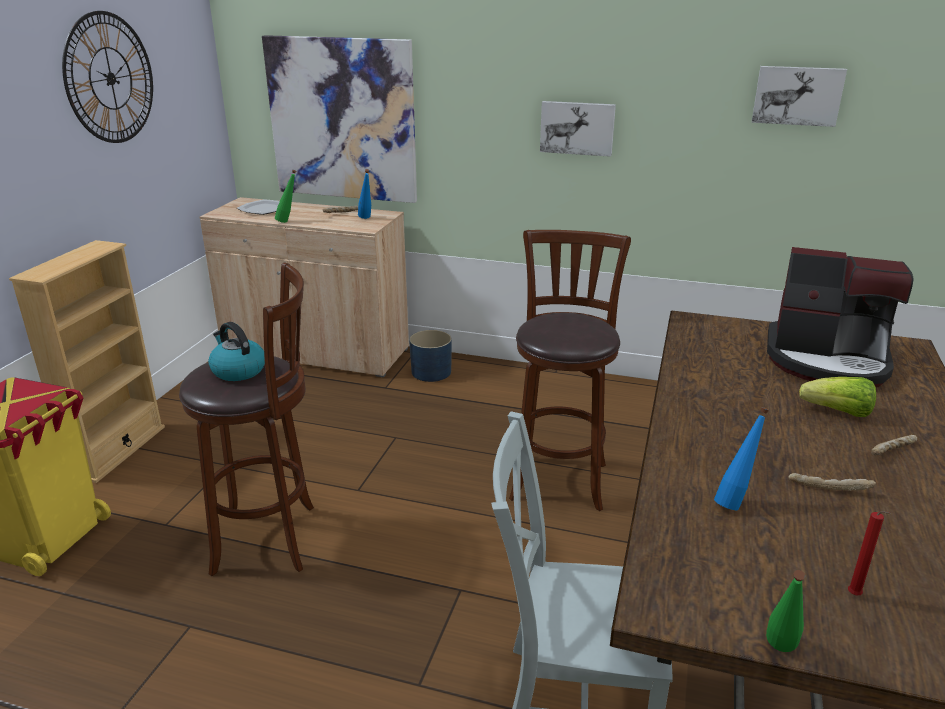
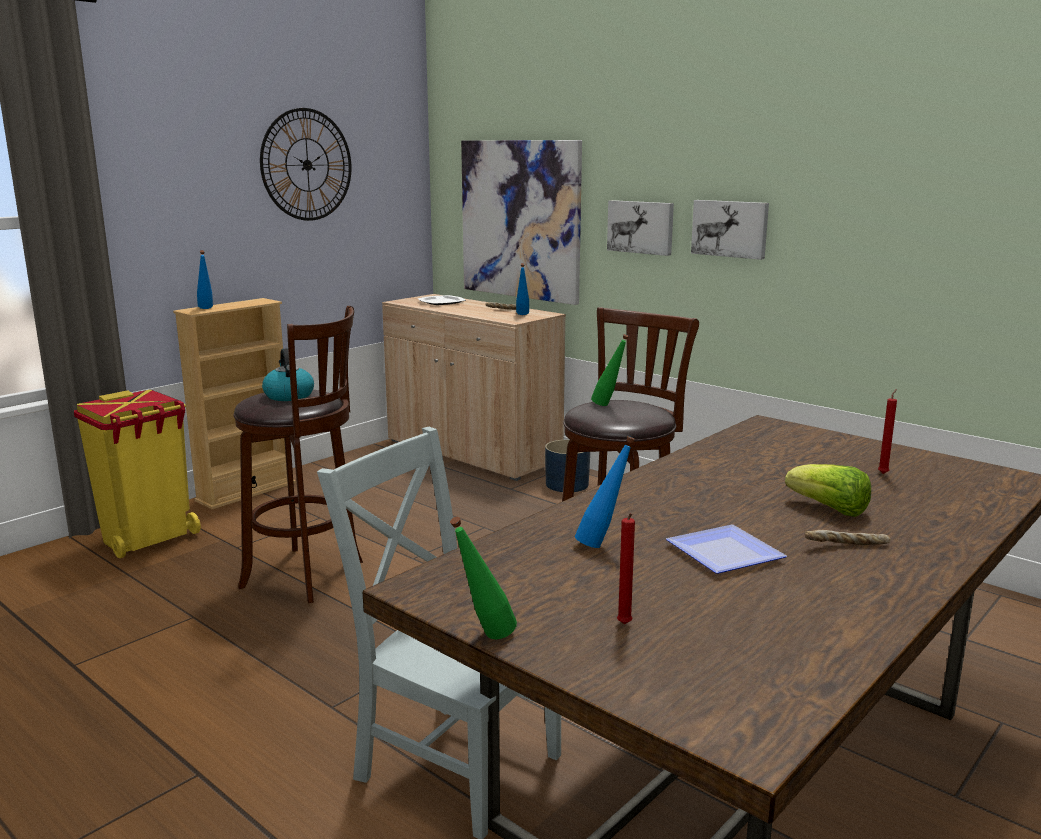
camera: 25 degrees right, 10 degrees down
(51, 270) = (206, 309): none -> blue bottle
(288, 222) = (450, 311): green bottle -> green bottle (608, 406)
(797, 95) = (968, 191): picture -> picture (641, 227)
(827, 361) = (883, 473): coffee machine -> red candle
(829, 487) = (724, 555): bread -> plate

